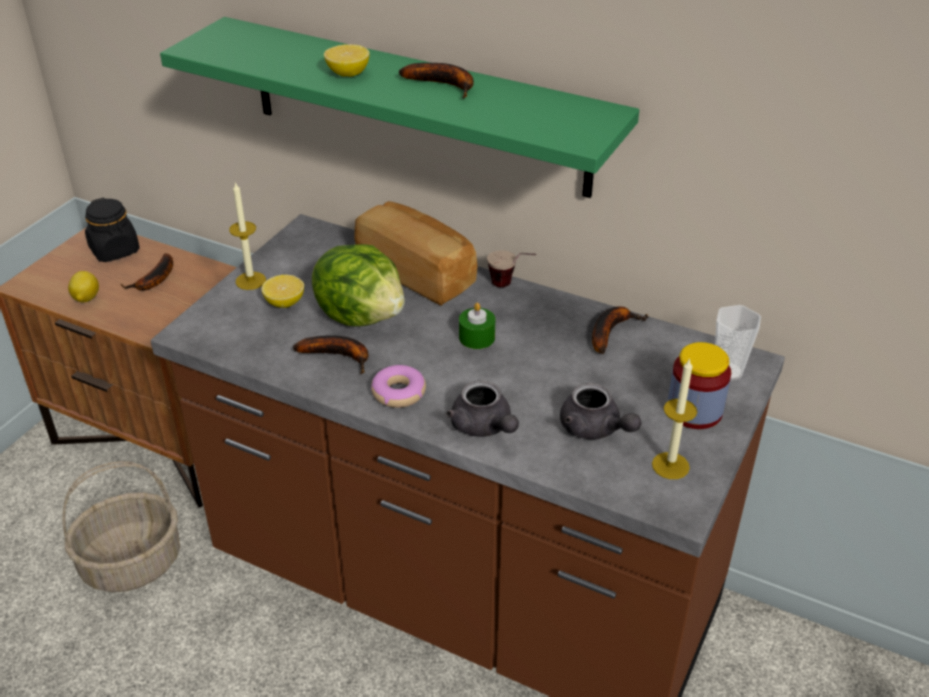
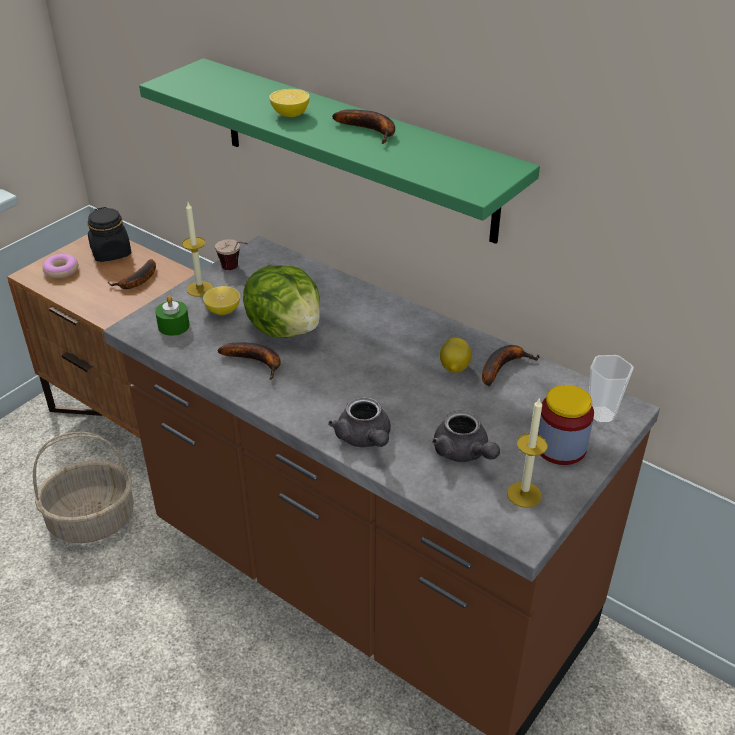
camera: 10 degrees right, 0 degrees up
(86, 298) = (77, 291): lemon -> lemon (454, 368)
(398, 393) = (298, 400): donut -> donut (61, 271)
(417, 273) = (344, 297): bread -> none
(477, 337) = (380, 359): green candle -> green candle (173, 326)
(511, 286) = (424, 317): cup -> cup (236, 270)

